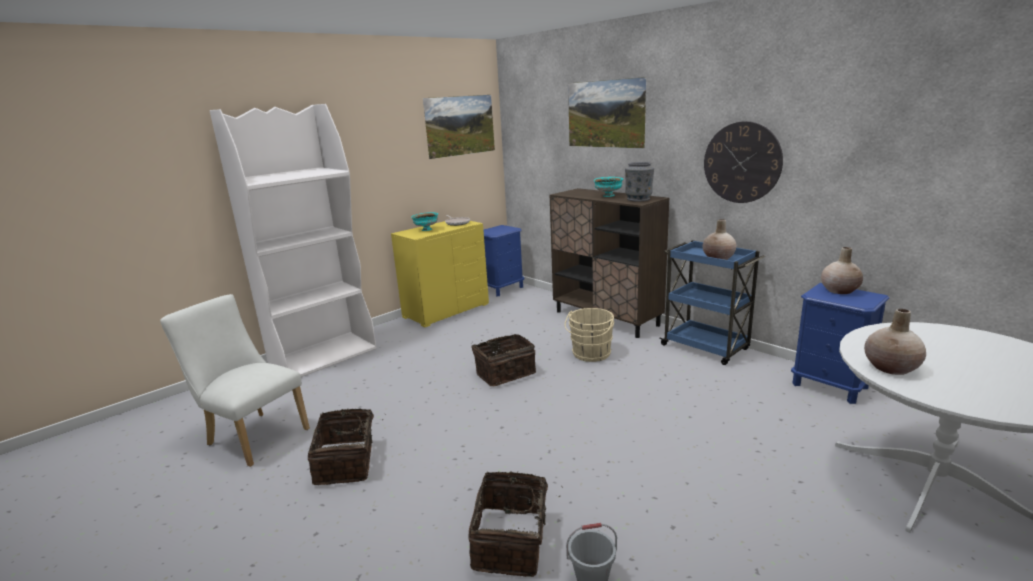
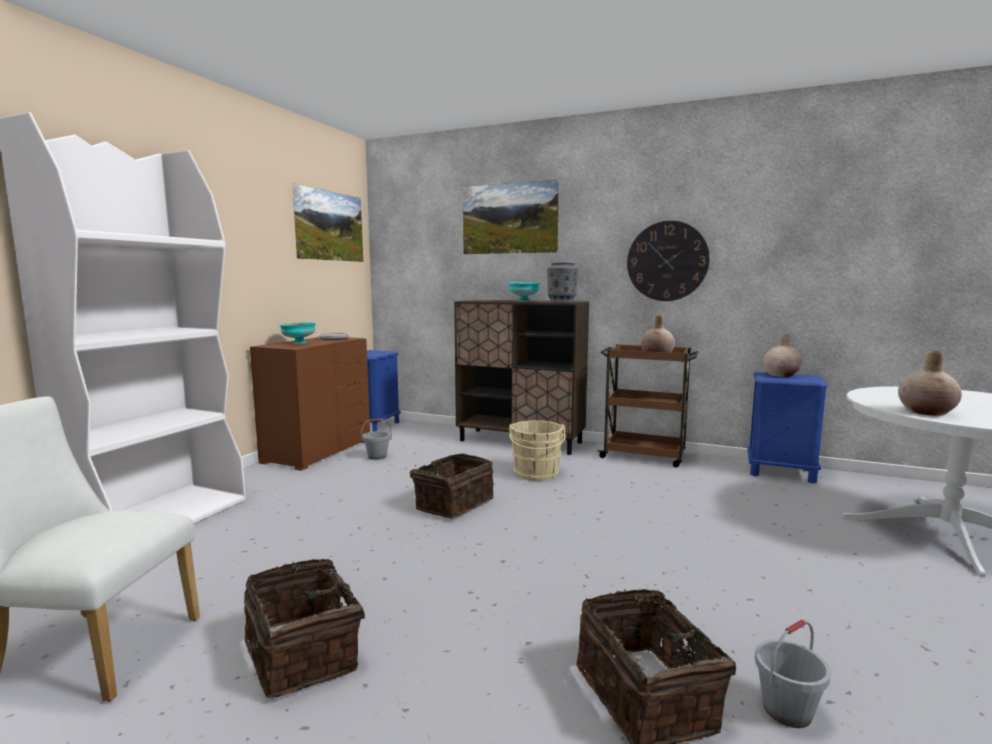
camera: 25 degrees left, 10 degrees down
(446, 310) = (317, 451): yellow dresser -> brown dresser
(483, 321) = (377, 456): none -> grey bucket
(706, 348) = (644, 456): blue cart -> brown cart

